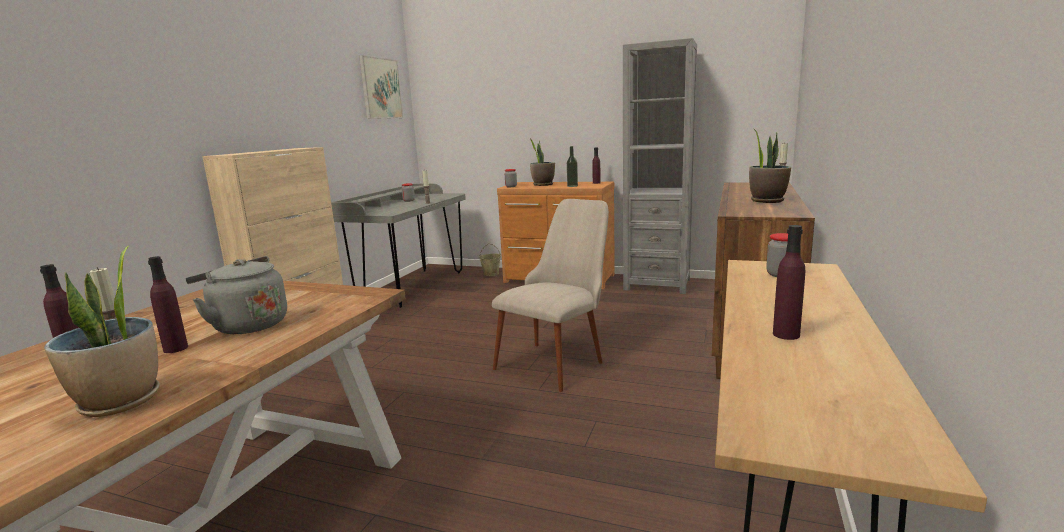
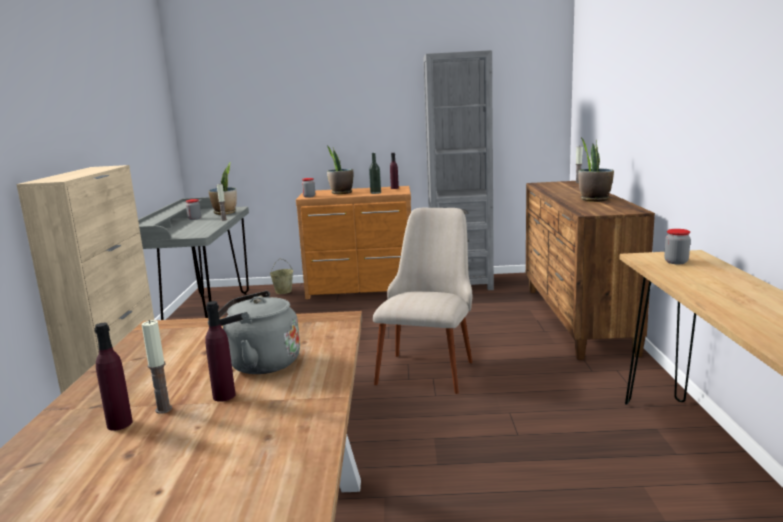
camera: 20 degrees left, 0 degrees up
(120, 402) = (267, 447): potted plant -> potted plant (225, 213)
(381, 88) = (148, 92): picture -> none
(786, 334) = (742, 305): purple bottle -> none

